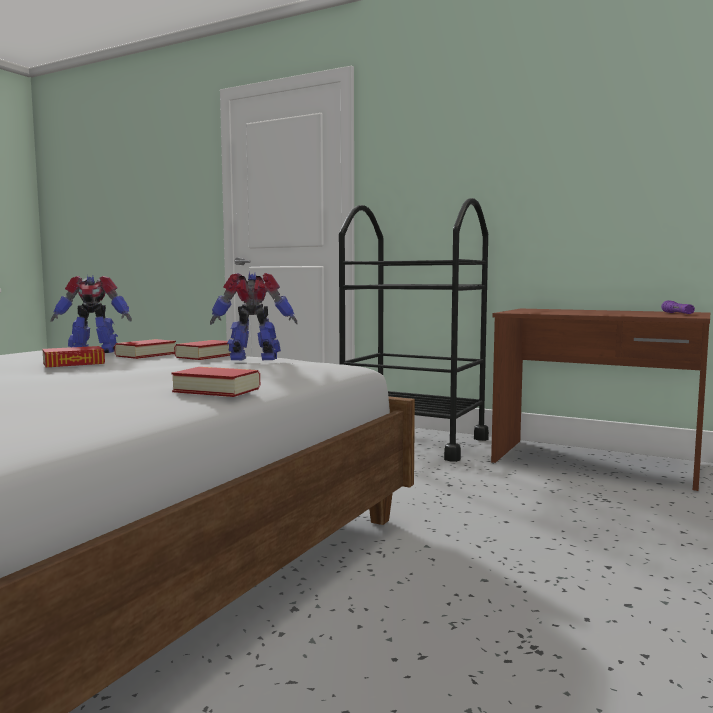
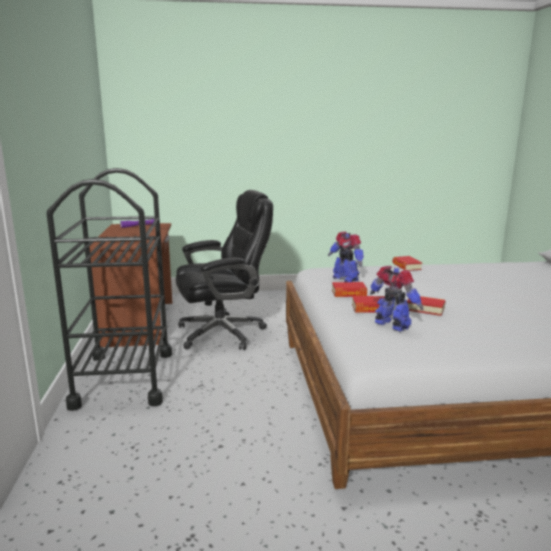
camera: 125 degrees left, 10 degrees up
(498, 495) = (223, 333): none -> black office chair

